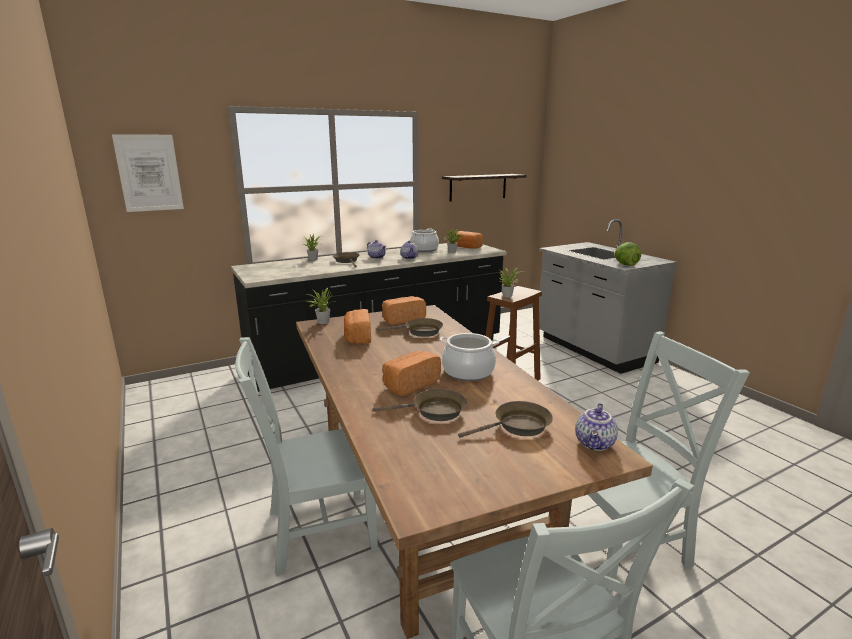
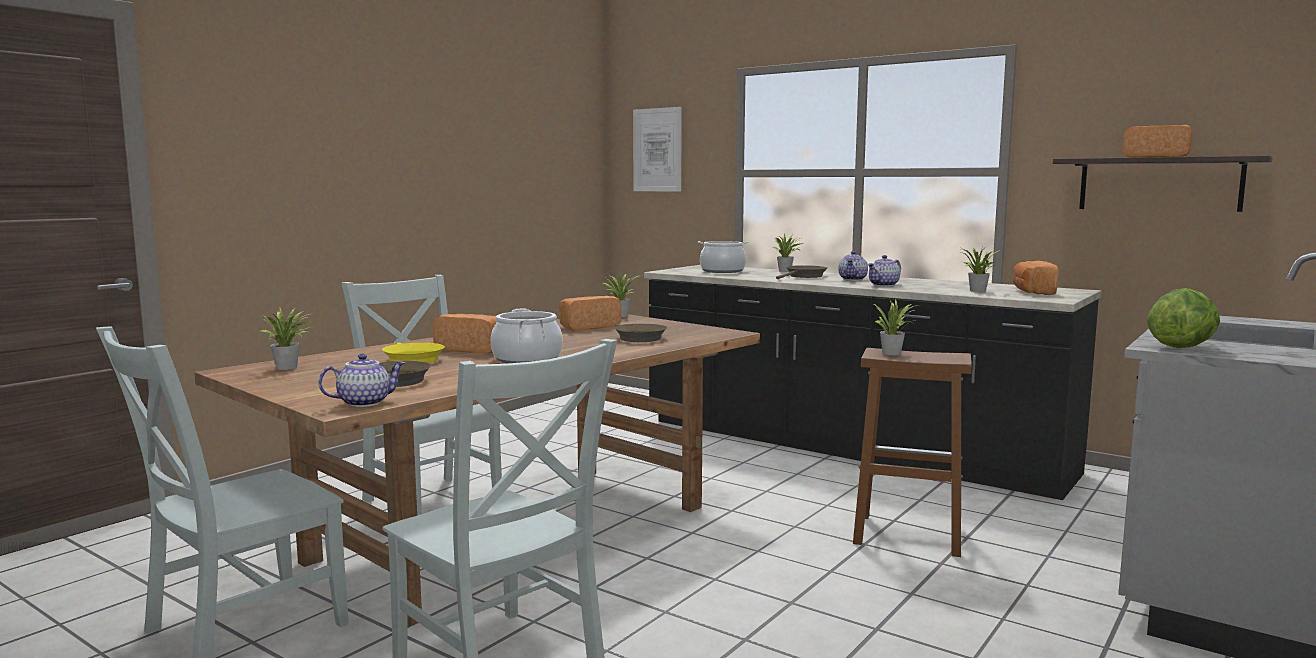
camera: 65 degrees right, 10 degrees down
(402, 319) = (674, 330): bread -> bread (1157, 157)
(424, 249) = (956, 284): cooking pot -> cooking pot (722, 271)
(425, 472) = (289, 367): none -> potted plant
(434, 411) = (412, 359): brown frying pan -> yellow frying pan
(595, 444) = (364, 402): teapot -> teapot turned 150 degrees clockwise

